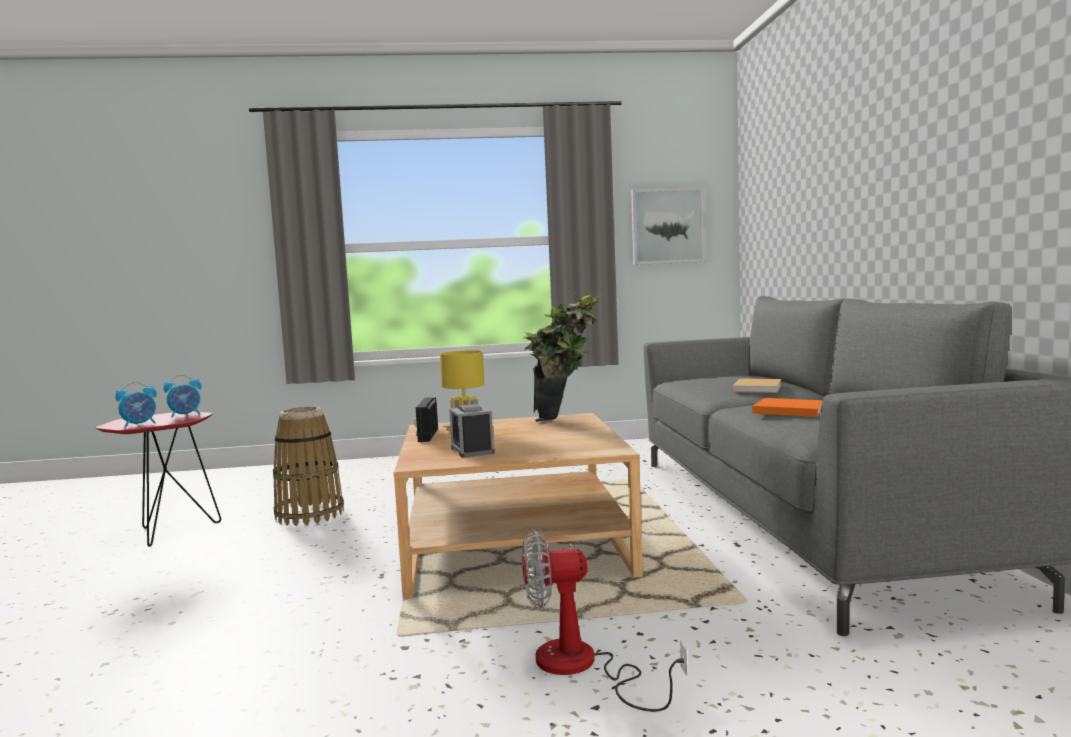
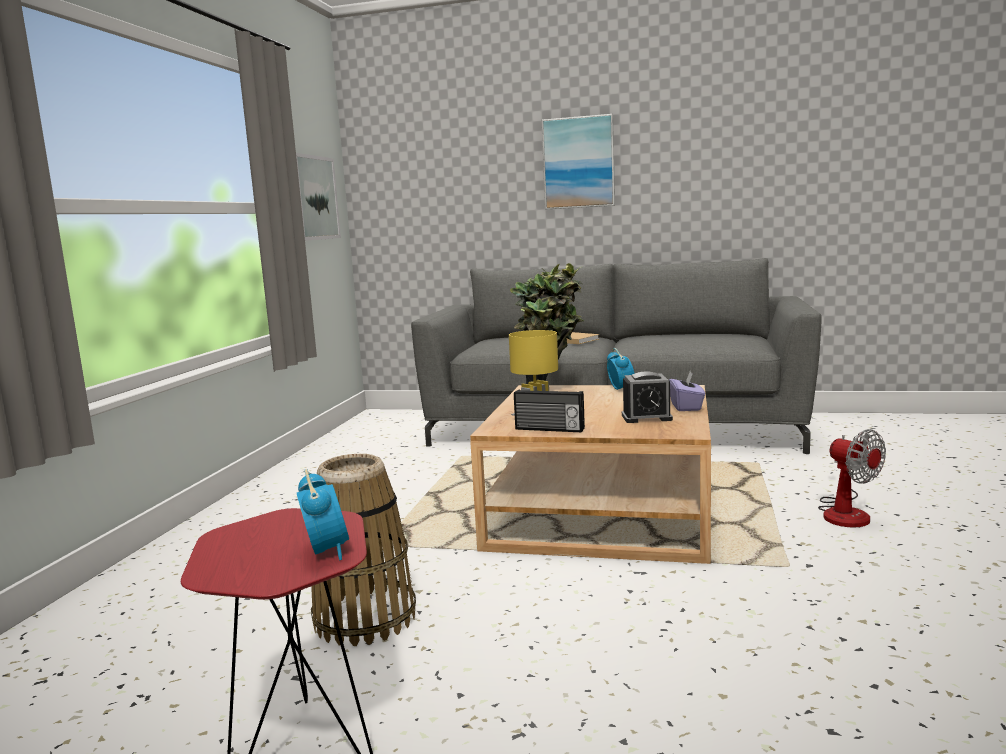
camera: 70 degrees left, 5 degrees up
(185, 415) = (273, 525): alarm clock -> alarm clock (621, 389)
(521, 456) = (686, 407): none -> purple tissue box
(582, 667) = (845, 512): fan -> fan turned 45 degrees counterclockwise
(787, 410) = (675, 342): orange book -> none
(870, 163) = (578, 163): none -> picture

